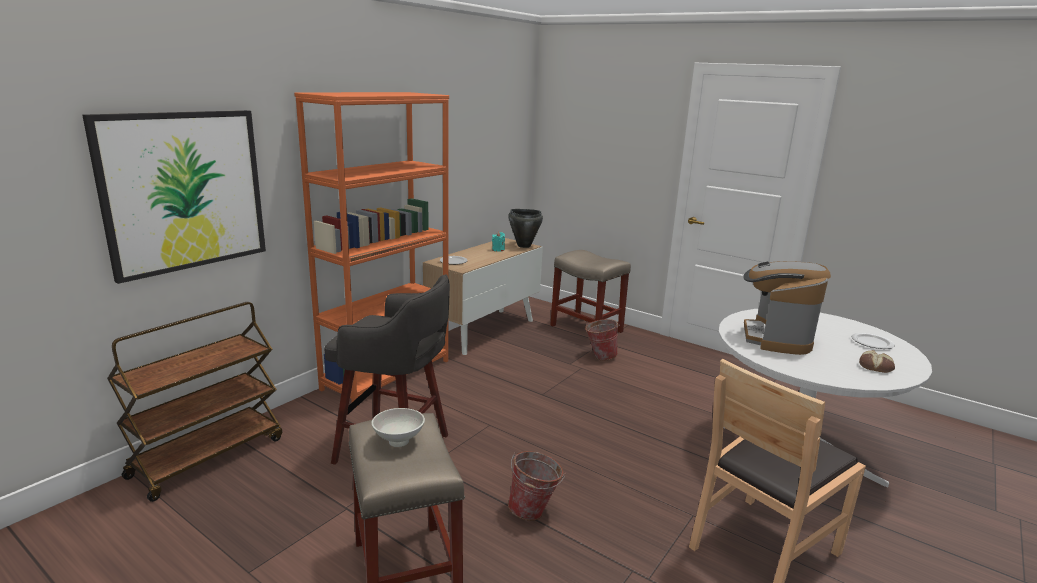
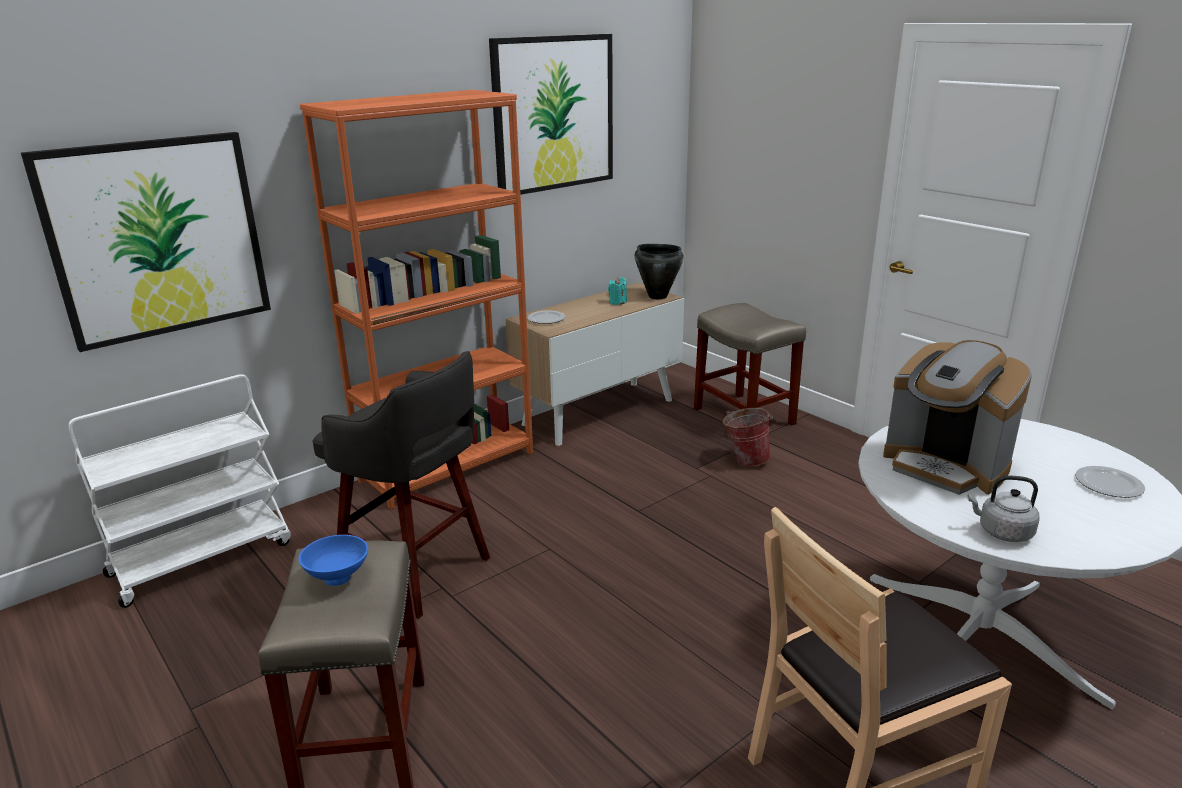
camera: 15 degrees right, 5 degrees up
(208, 456) = (202, 558): brown cart -> white cart
(397, 441) = (336, 577): white bowl -> blue bowl
(457, 114) = (553, 114): none -> picture
(534, 511) = (557, 678): bucket -> none
(775, 338) = (945, 466): coffee machine -> coffee machine turned 75 degrees counterclockwise
(832, 373) = (1002, 532): none -> grey kettle
(876, 366) = (1087, 527): bread -> none

